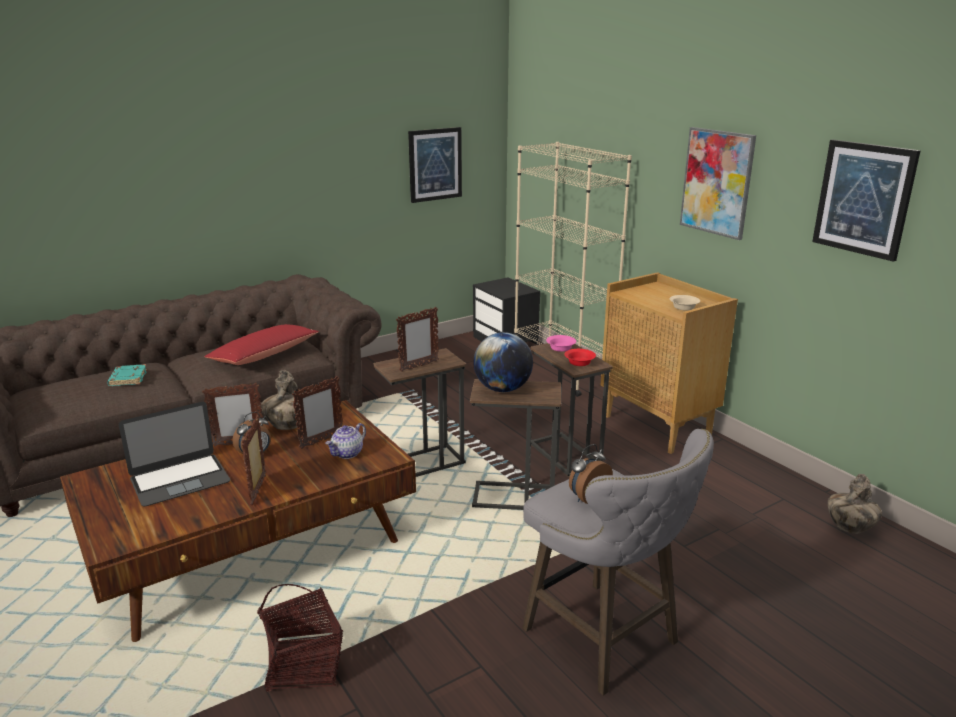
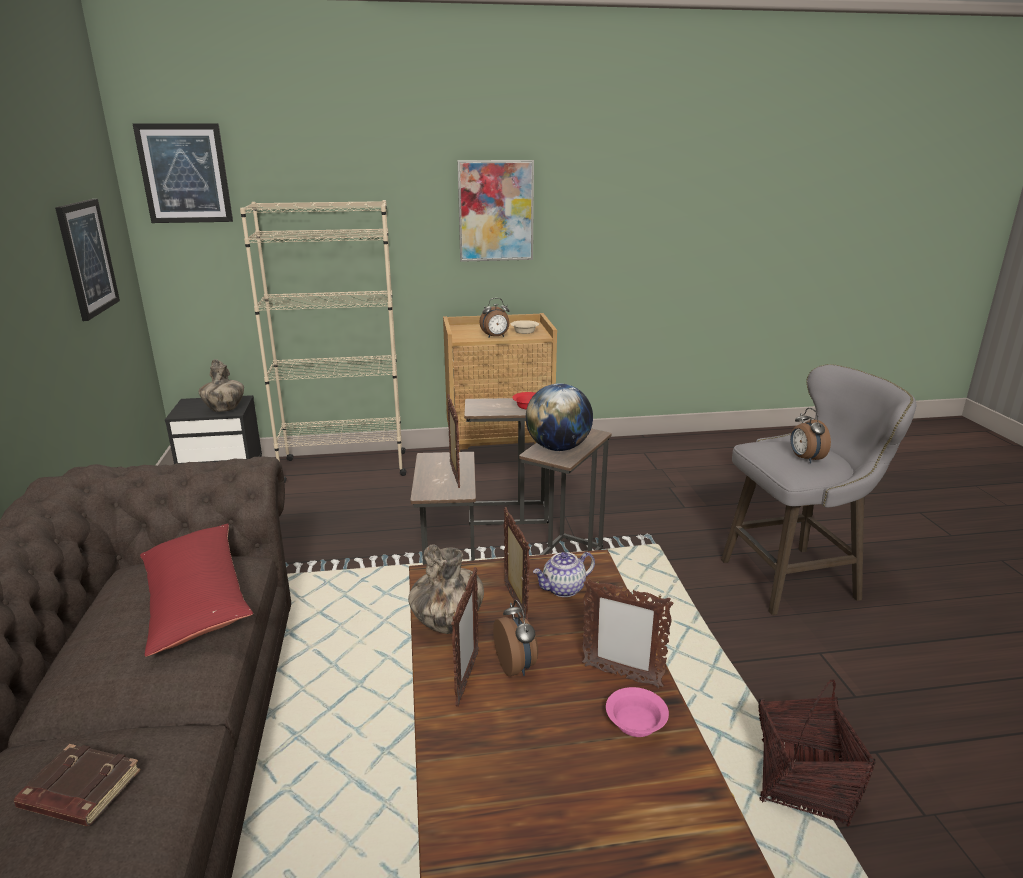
camera: 65 degrees left, 0 degrees up
(127, 378) = (78, 791): turquoise book -> brown book
(180, 479) = (546, 758): laptop -> none
(347, 453) = (563, 589): teapot -> teapot turned 90 degrees clockwise
(561, 348) = (486, 405): pink bowl -> pink bowl (636, 722)
(649, 301) = (495, 337): none -> alarm clock
(849, 528) = (691, 446): vase -> vase (224, 409)
(864, 199) = (640, 199): picture -> picture (185, 174)

